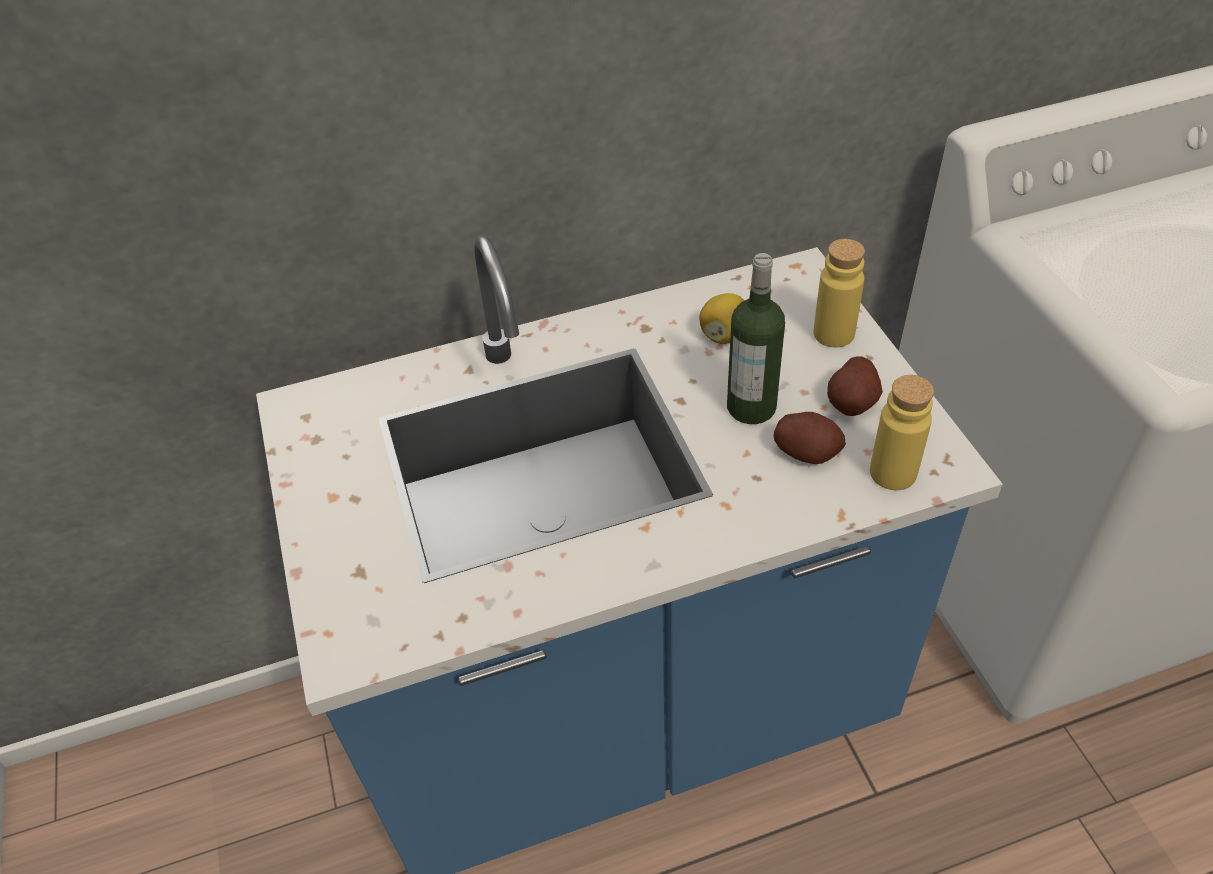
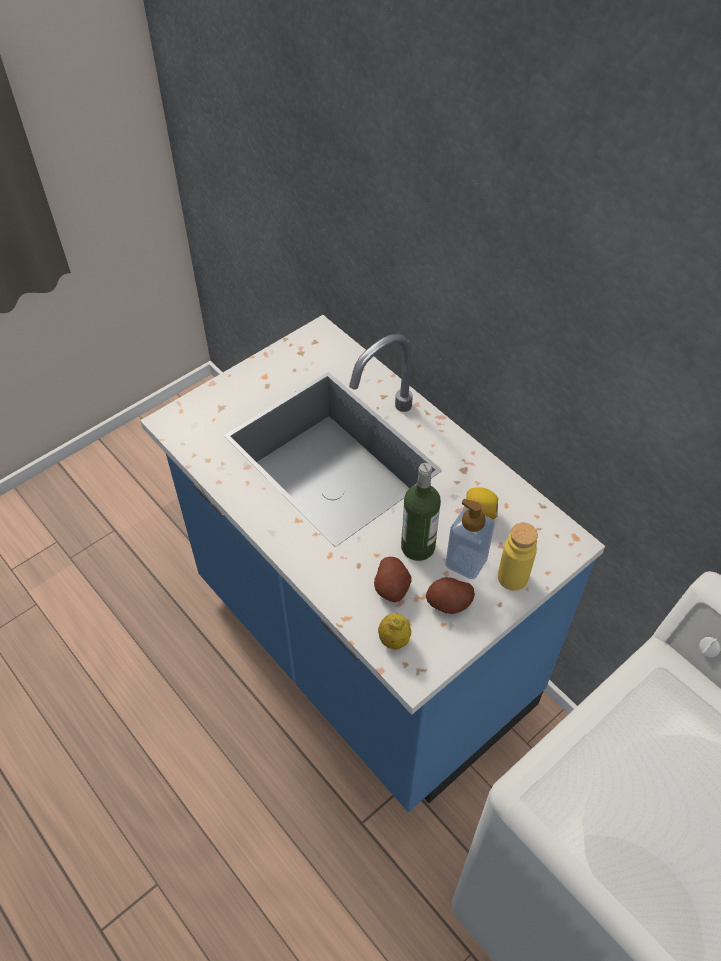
camera: 65 degrees right, 5 degrees up
(794, 368) = (466, 562): none -> soap dispenser
(893, 473) = (394, 640): yellow bottle -> lemon

